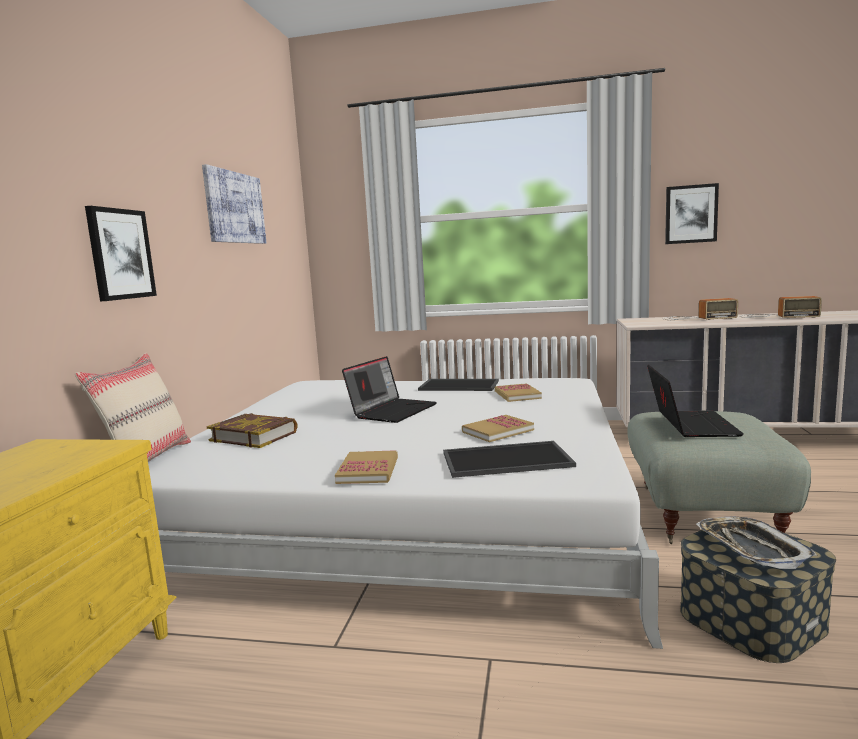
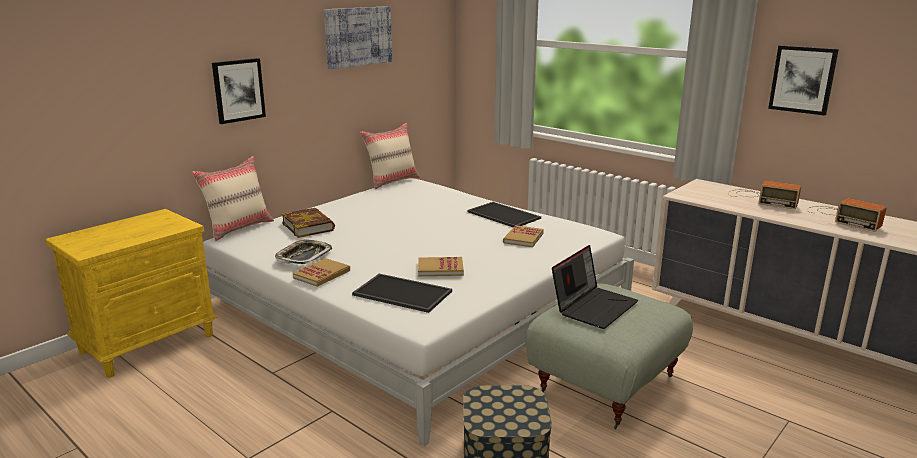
camera: 30 degrees right, 10 degrees up
(285, 385) = (392, 181): none -> beige pillow
(392, 411) = (412, 229): laptop -> none
(751, 548) = (505, 407): tray -> tray (304, 256)

